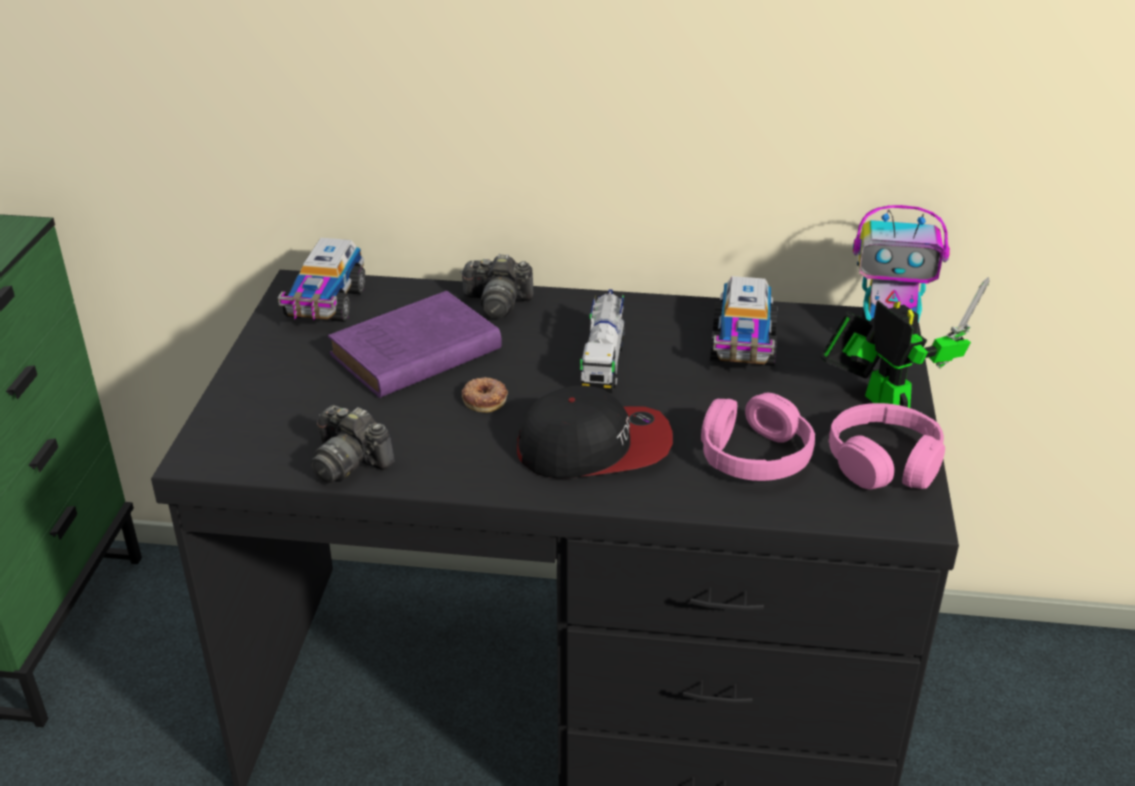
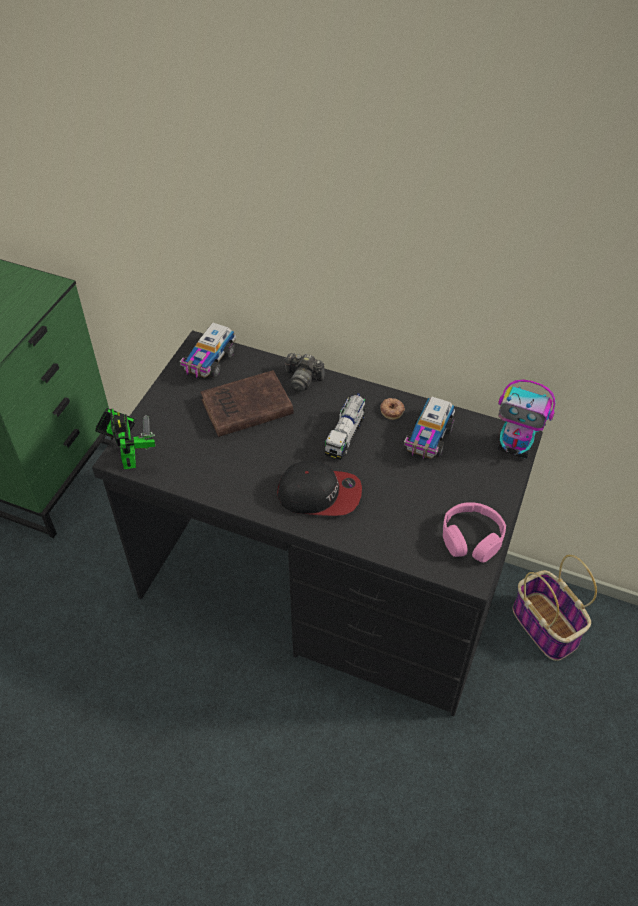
camera: 15 degrees right, 15 degrees up
(349, 462) = (190, 477): camera -> none
(412, 354) = (244, 408): purple book -> brown book
(485, 399) = (273, 448): donut -> donut (392, 410)
(754, 454) = (402, 517): pink headphones -> none
(881, 400) = (490, 494): toy robot -> toy robot (129, 455)
(968, 687) = (546, 627): none -> basket

